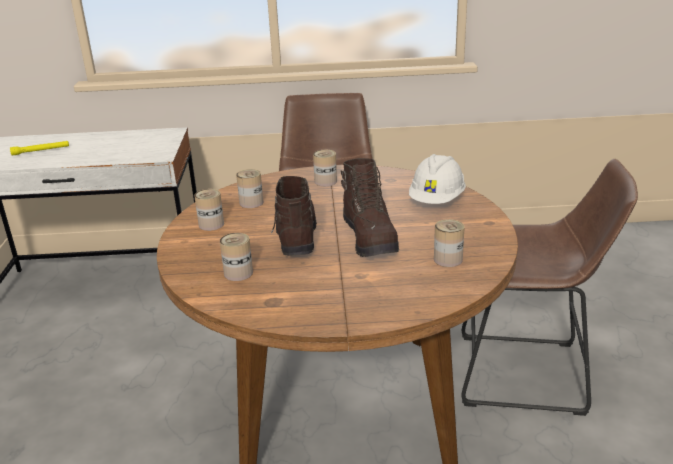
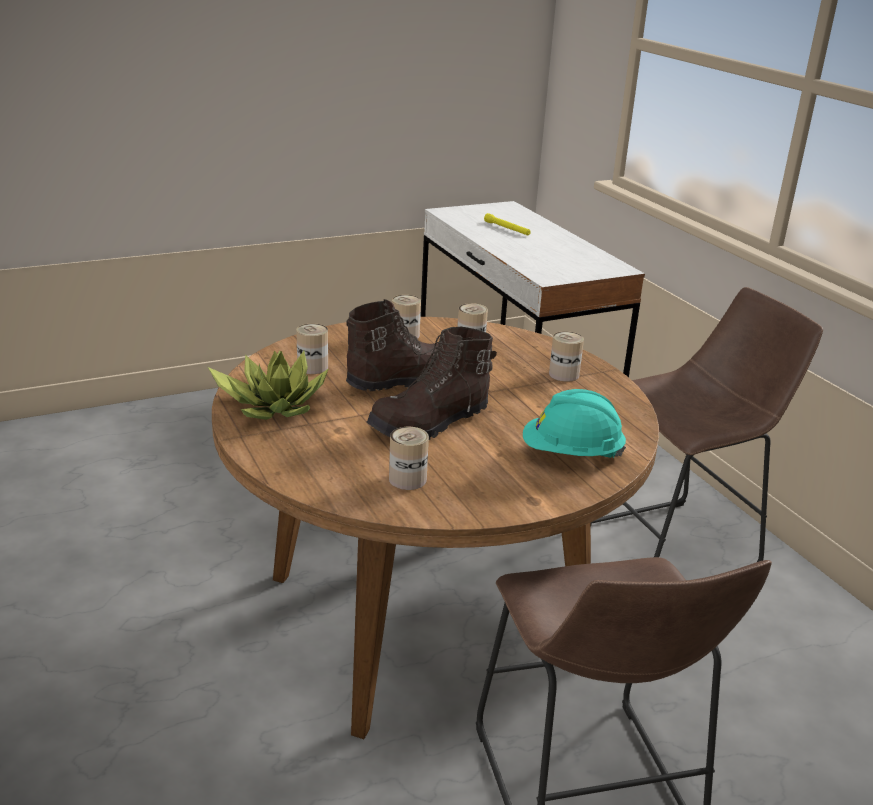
camera: 65 degrees right, 0 degrees up
(298, 300) = (274, 404): none -> potted plant
(437, 201) = (571, 454): white hard hat -> turquoise hard hat

